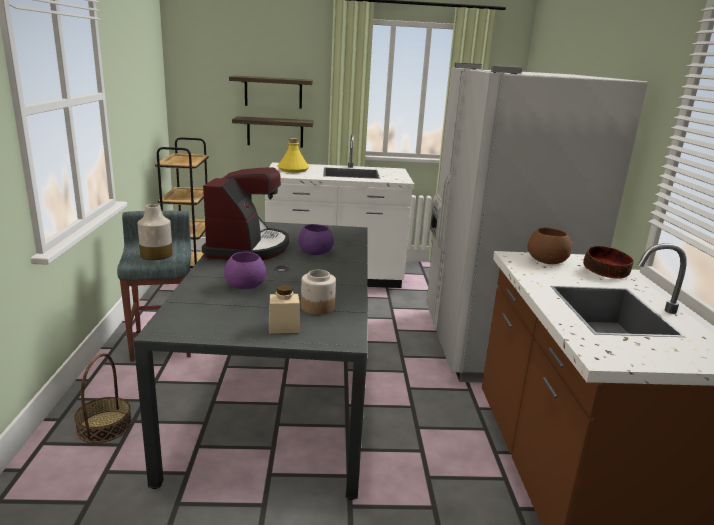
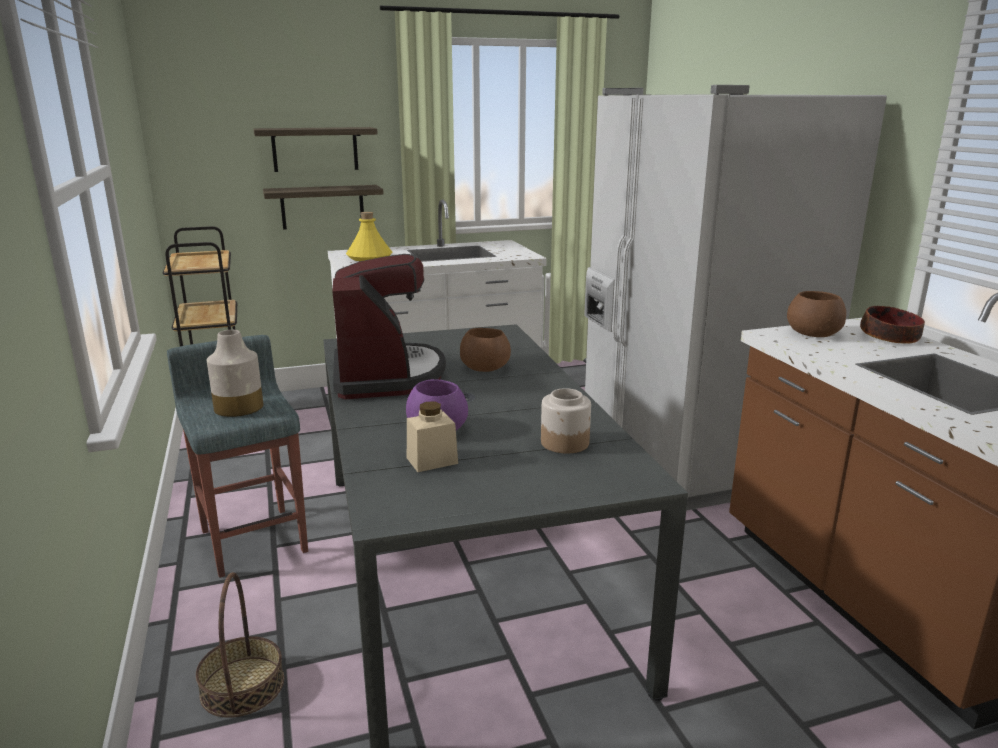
camera: 15 degrees left, 0 degrees up
(284, 327) = (549, 479): beige jar -> beige jar (432, 460)
(315, 252) = (484, 367): purple bowl -> brown bowl

